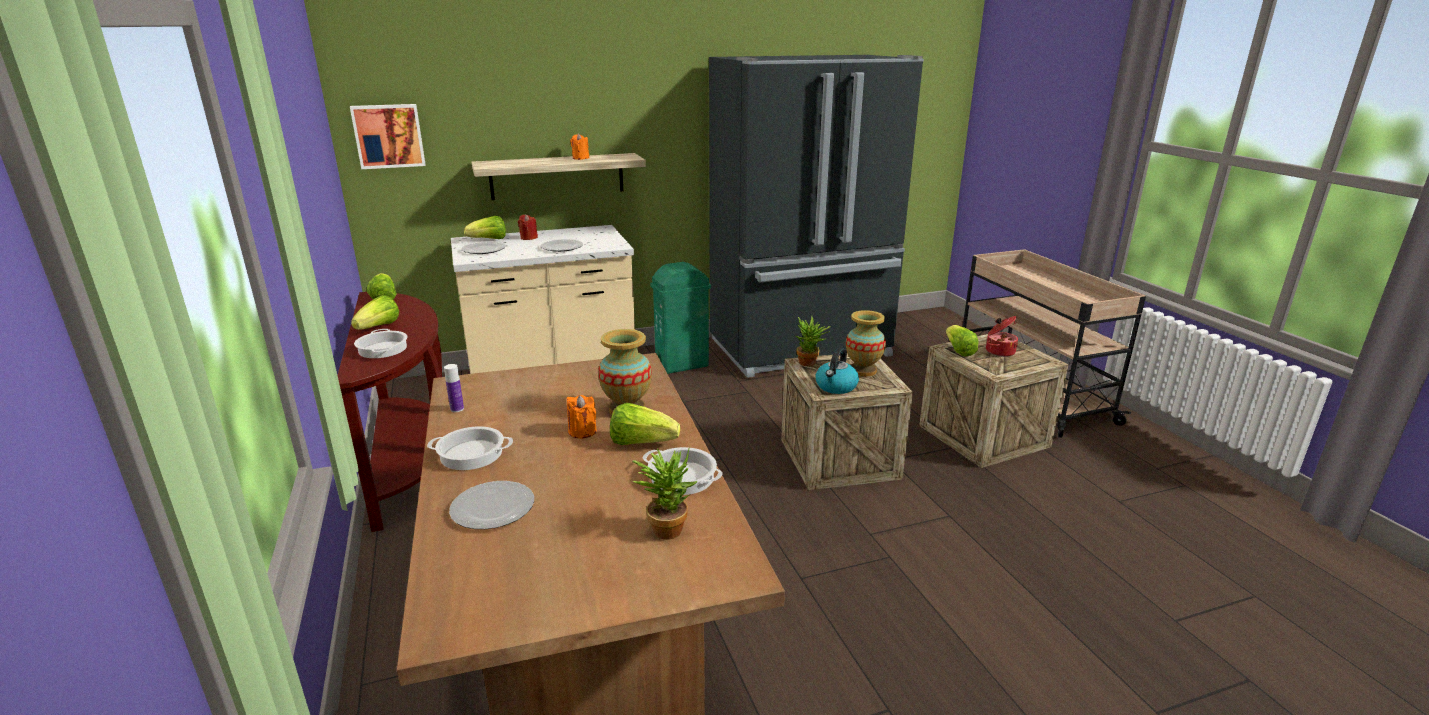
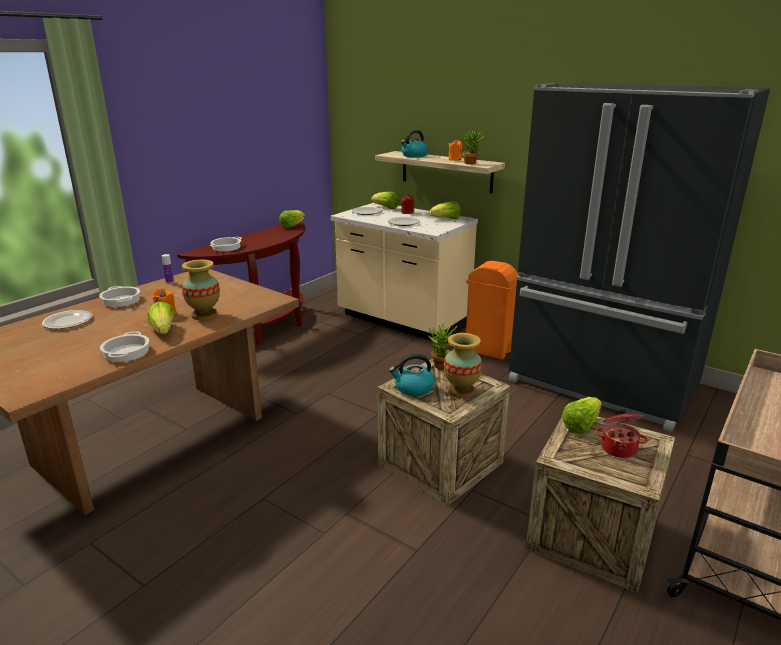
camera: 55 degrees right, 0 degrees up
(379, 327) = (253, 238): lettuce -> lettuce (446, 219)
(389, 136) = (354, 126): picture -> none
(522, 162) = (414, 156): none -> kettle
(666, 527) = (66, 364): potted plant -> potted plant (471, 163)
(682, 365) = (488, 351): green trash can -> orange trash can

